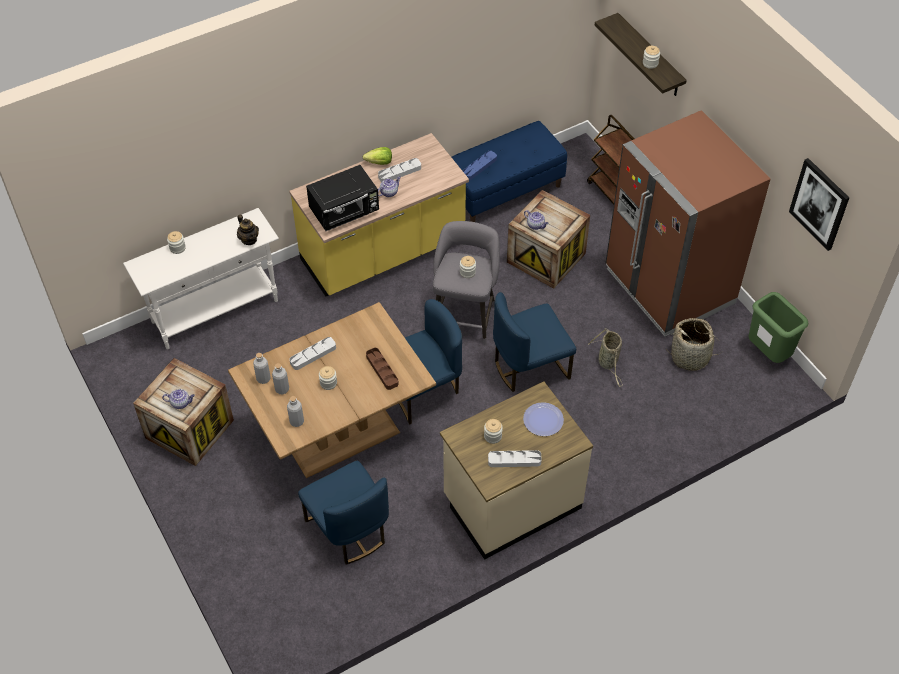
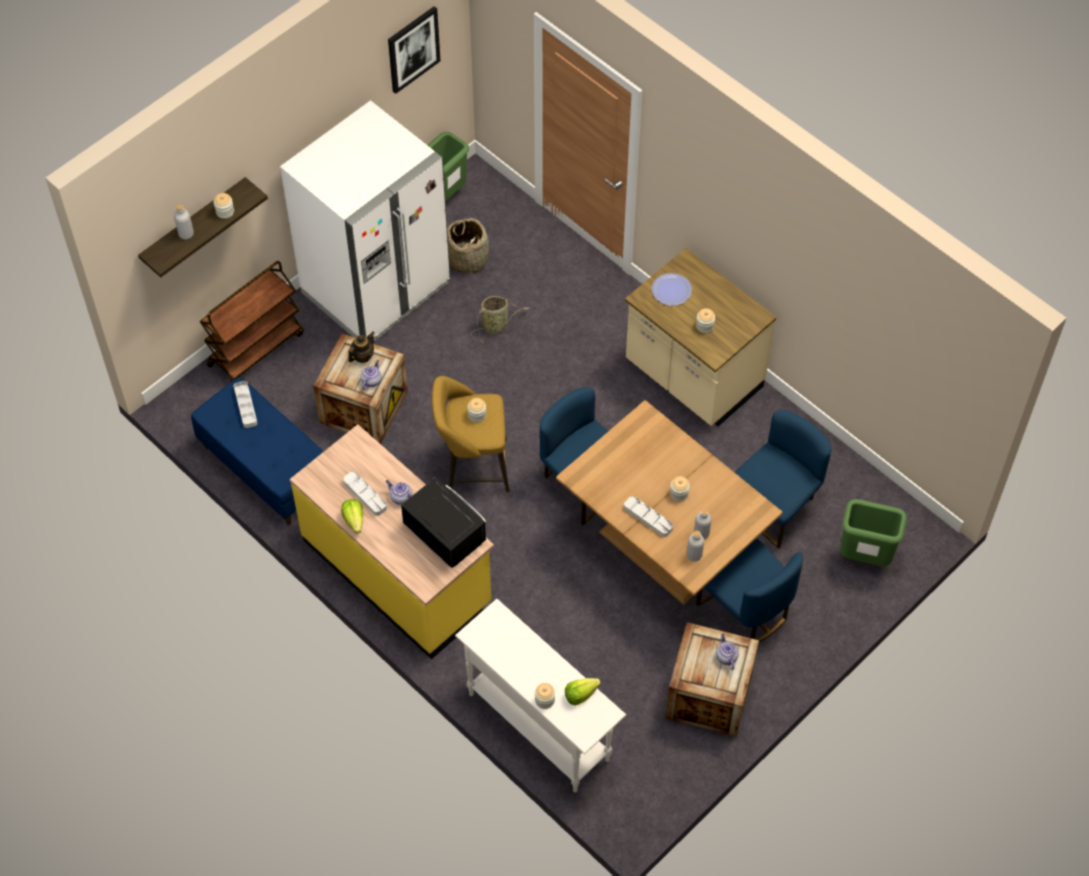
camera: 105 degrees left, 5 degrees up
(171, 270) = (580, 694): none -> lettuce
(249, 239) = (509, 627): teapot -> teapot (362, 356)
(269, 590) = (865, 557): none -> green trash can
(296, 421) = (736, 508): grey bottle -> grey bottle (186, 234)
(382, 370) = (646, 450): brown tray -> none
(465, 317) = (472, 467): grey stool -> yellow stool
(479, 167) = (287, 458): blue tray -> none
(514, 460) = (725, 304): grey tray -> grey tray (245, 406)
(529, 366) = (522, 393): blue chair -> blue chair (745, 609)
(669, 286) = (376, 288): brown fridge -> white fridge

